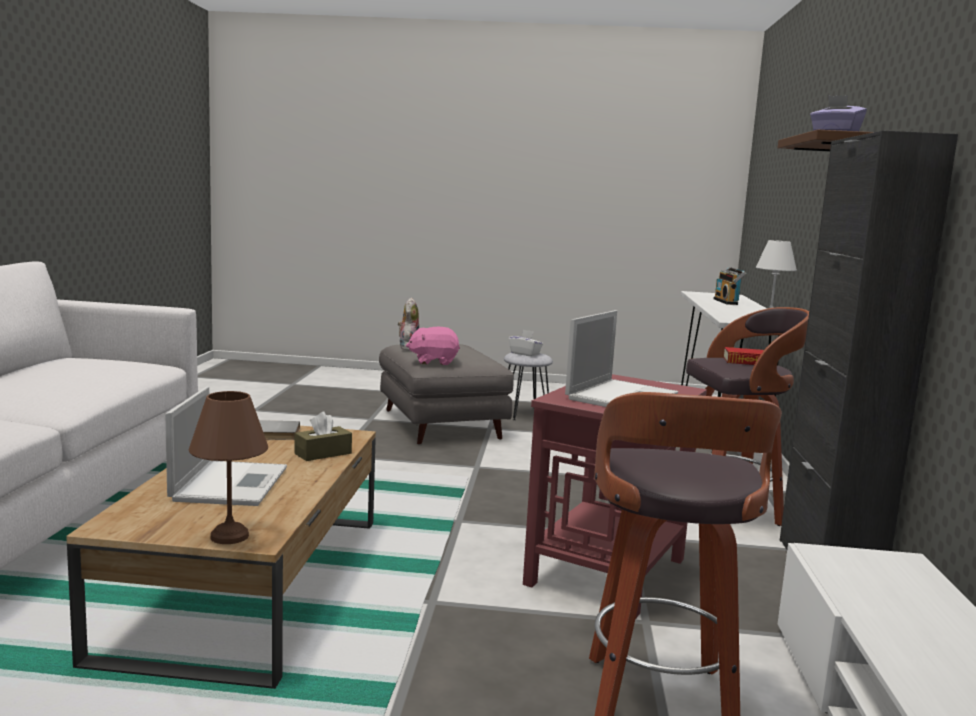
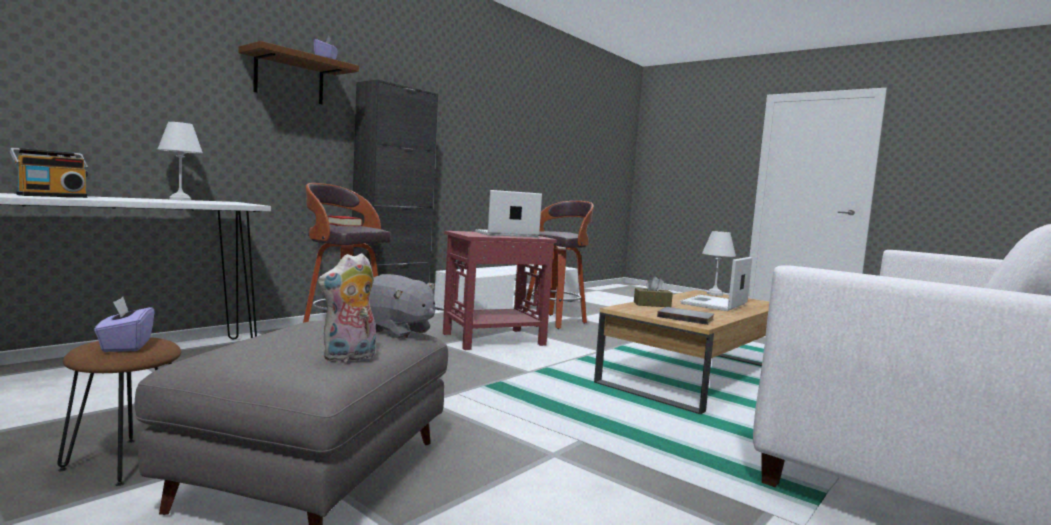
camera: 145 degrees left, 5 degrees down
(229, 535) = (714, 294): brown table lamp -> white table lamp
(433, 362) = (395, 331): pink plush toy -> grey plush toy
(525, 354) = (125, 346): white tissue box -> purple tissue box
(525, 414) = (126, 461): grey stool -> brown stool

